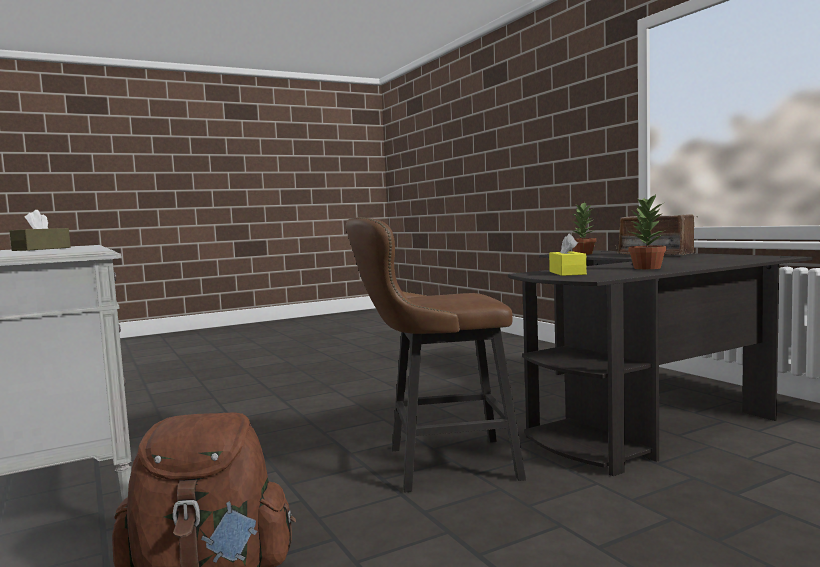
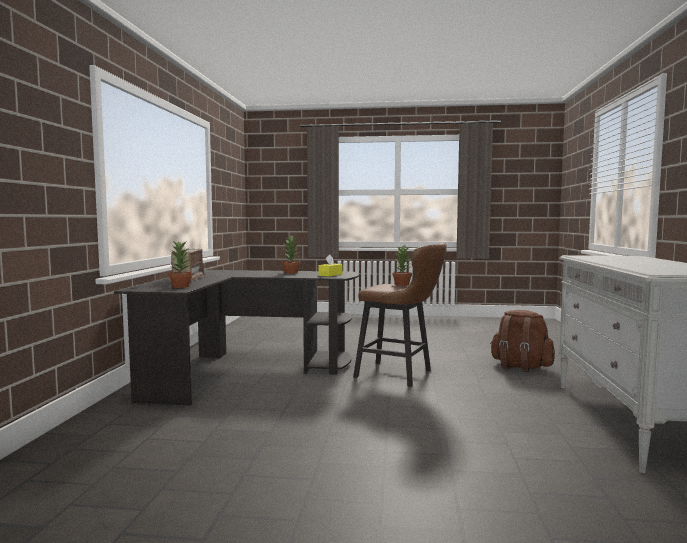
camera: 145 degrees left, 0 degrees up
(41, 249) = (650, 265): brown tissue box -> none
(447, 301) = (402, 284): none -> potted plant

